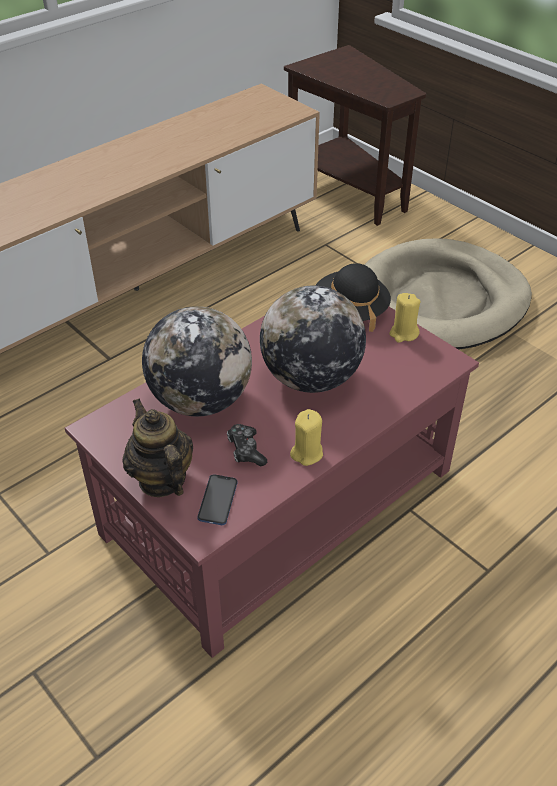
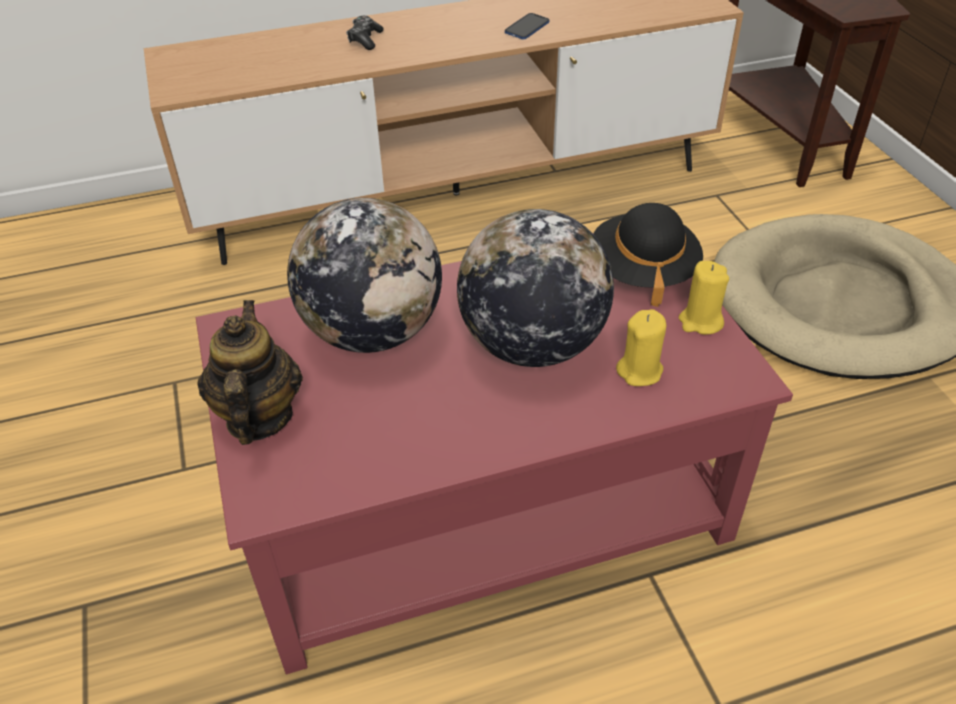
camera: 25 degrees right, 0 degrees up
(218, 500) = (306, 470): phone -> phone (527, 28)
(246, 450) = (386, 415): game controller -> game controller (365, 40)
(307, 453) = (462, 445): yellow candle -> yellow candle (640, 371)

